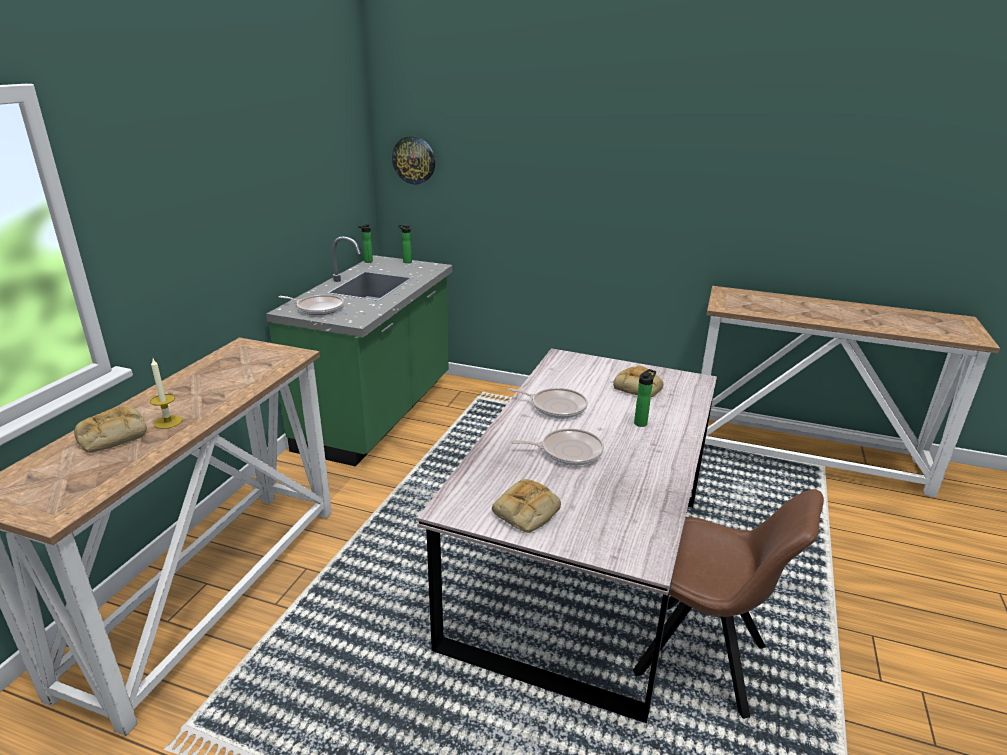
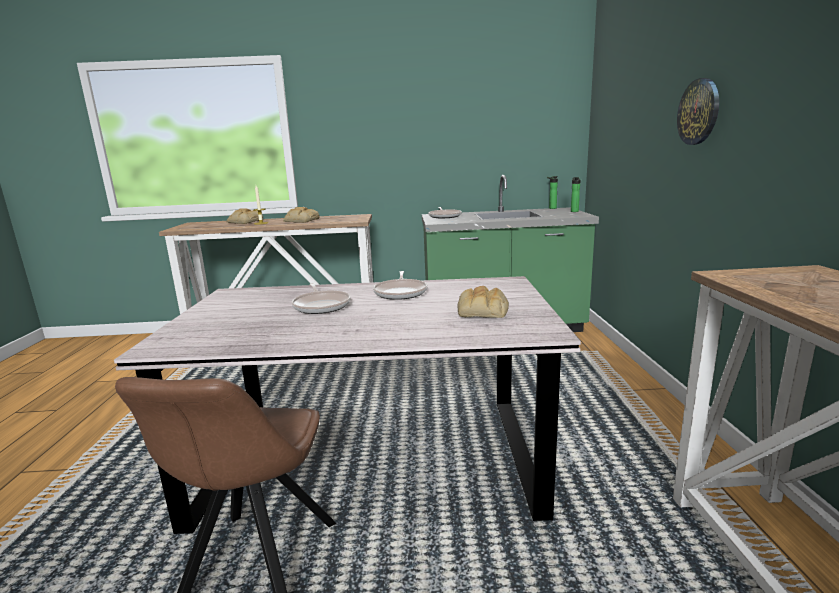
camera: 70 degrees right, 10 degrees down
(414, 160) = (604, 120): wall clock -> wall clock (699, 112)
(526, 512) = (225, 308): bread -> bread (301, 221)
(641, 422) = (400, 321): bottle -> none

